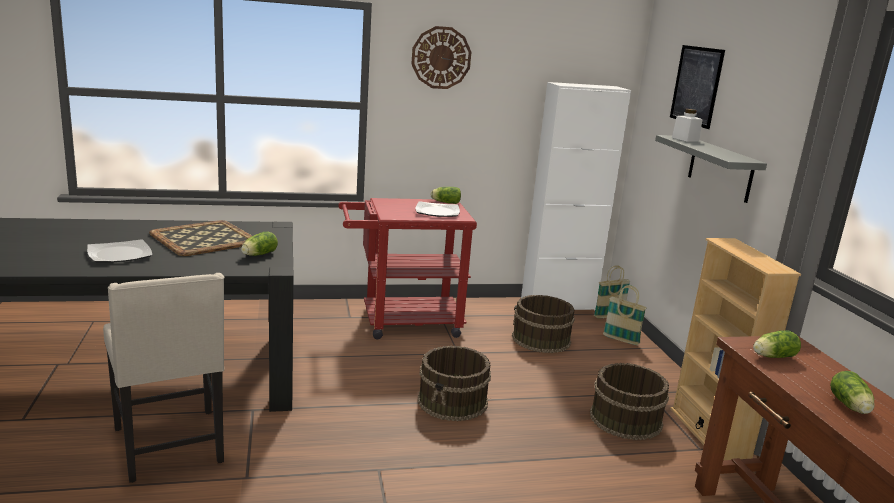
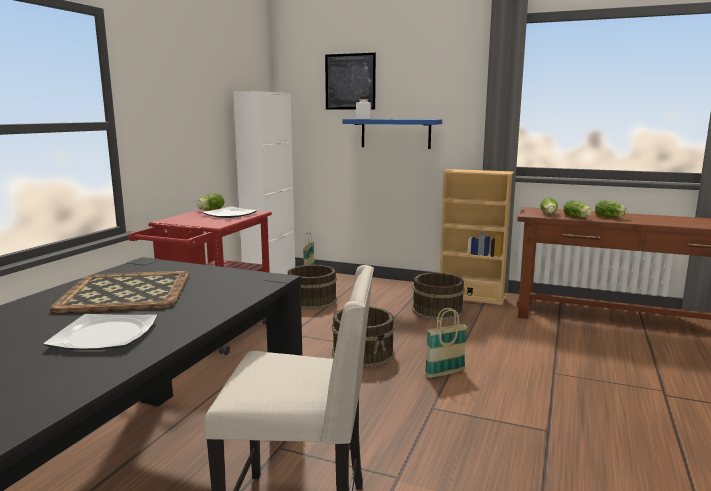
camera: 55 degrees left, 5 degrees down
(258, 255) = (222, 279): lettuce -> lettuce (577, 217)
(441, 57) = (163, 70): wall clock -> none
(621, 340) = (343, 281): basket -> basket (445, 373)
(720, 169) = (395, 133): grey shelf -> blue shelf

